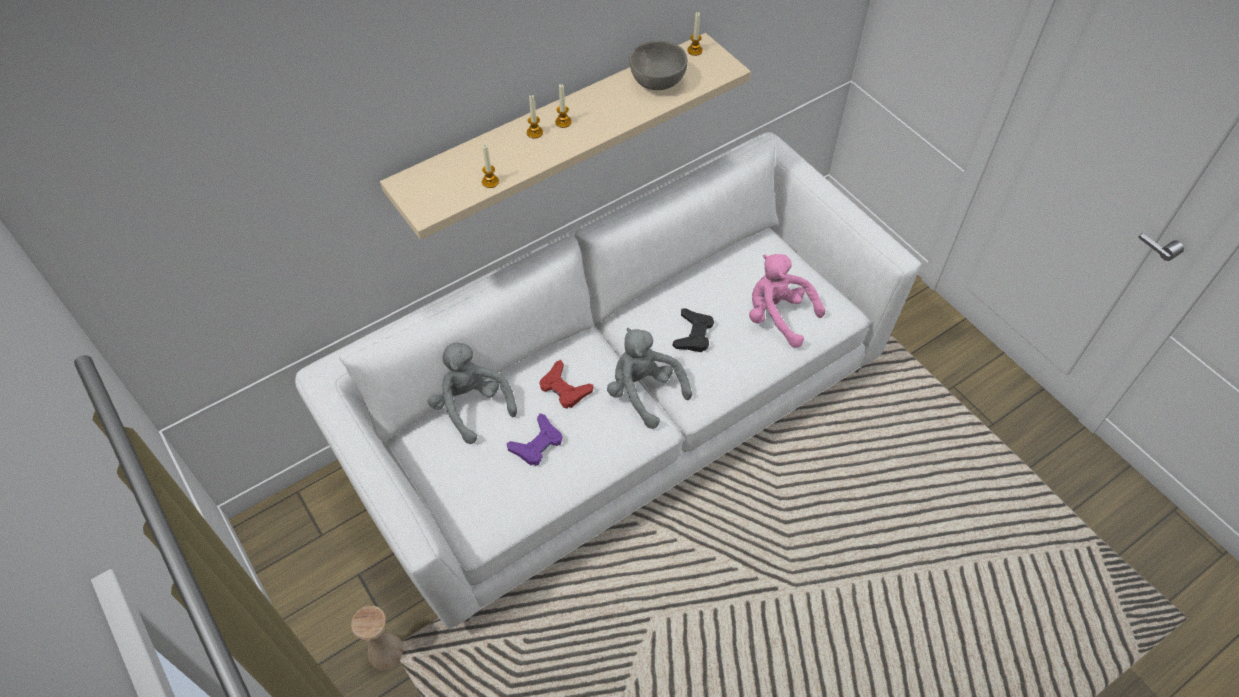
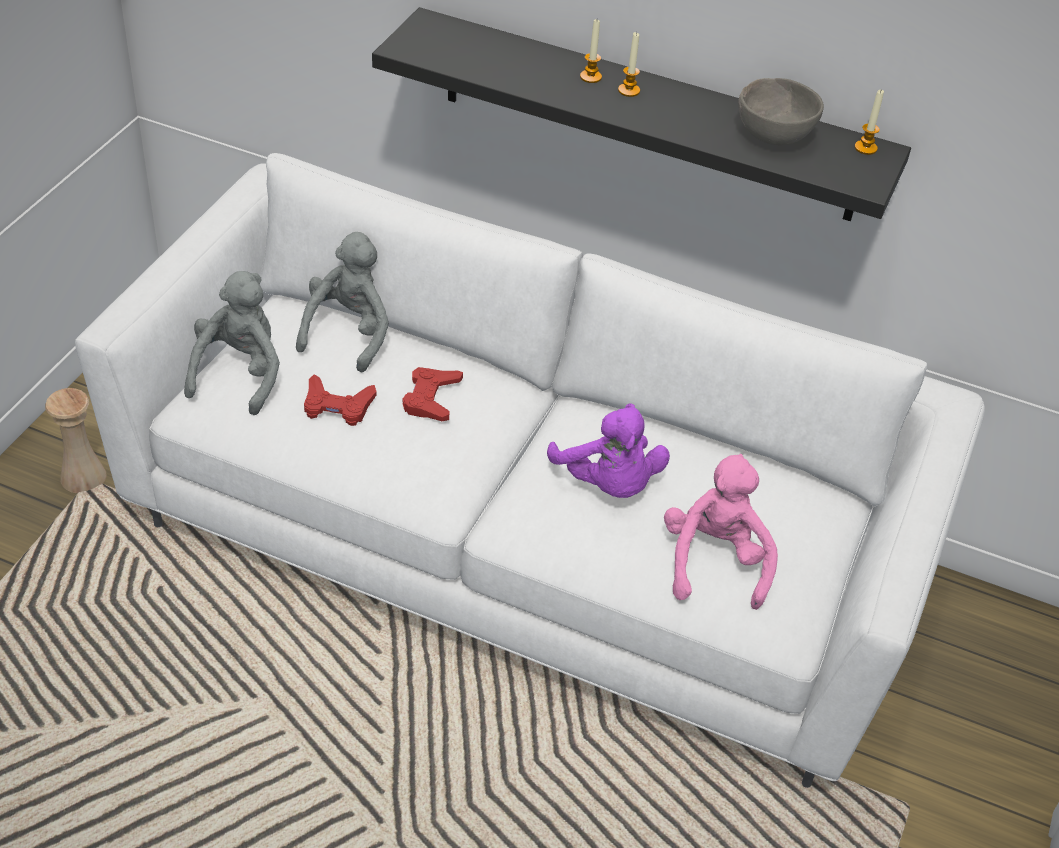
camera: 55 degrees right, 10 degrees down
(490, 182) = (485, 73): candle -> none
(537, 444) = (337, 406): purple game controller -> red game controller
(554, 129) = (648, 116): beige shelf -> black shelf
(643, 392) = (486, 475): grey plush toy -> grey plush toy (239, 374)
(693, 334) = (608, 484): black game controller -> purple plush toy

